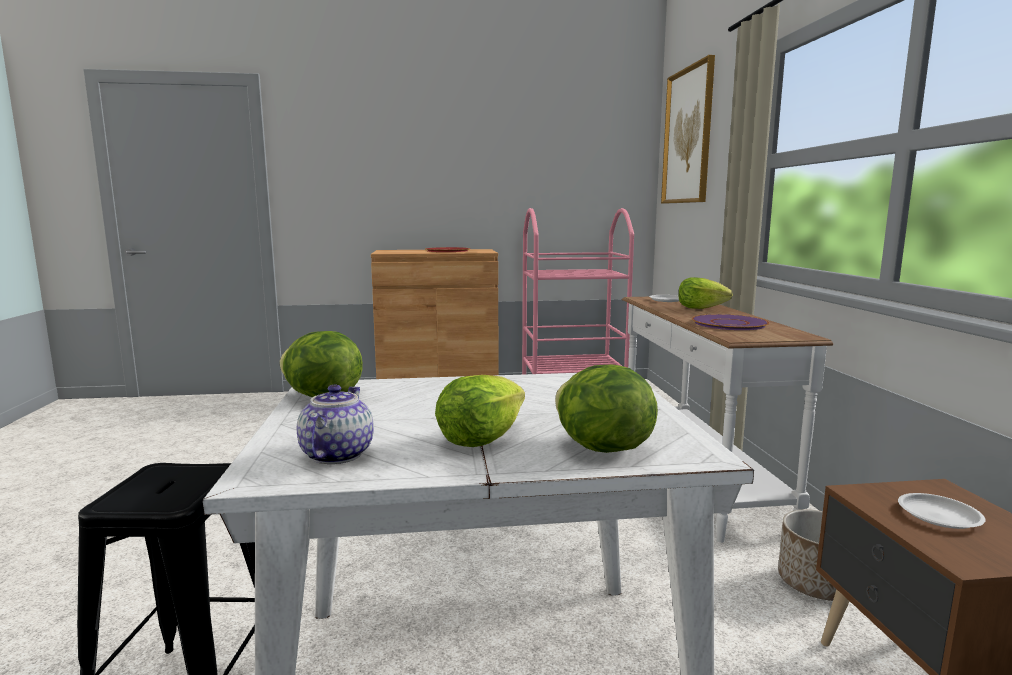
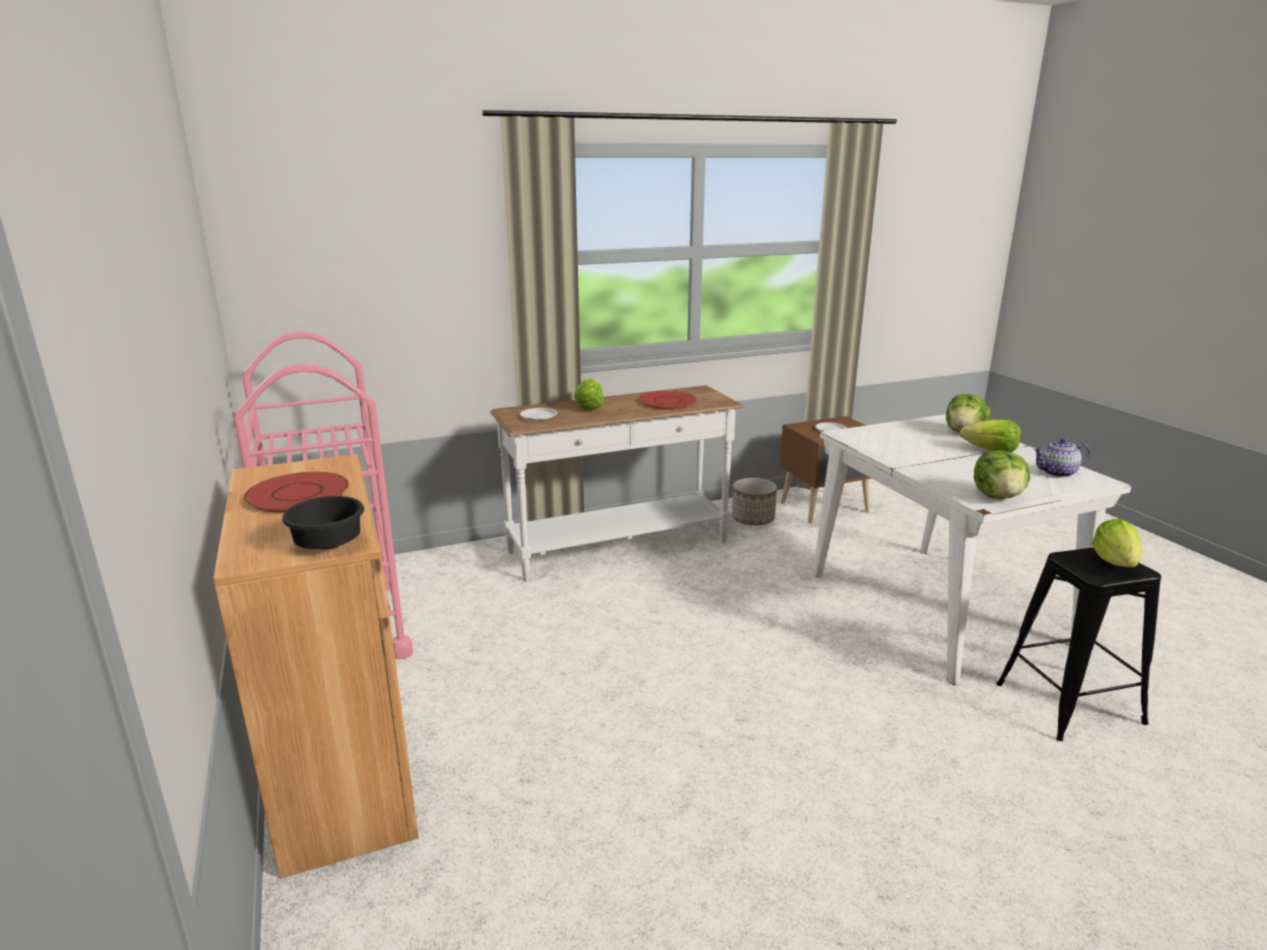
camera: 105 degrees left, 10 degrees up
(152, 494) = (1115, 562): none -> lettuce
(385, 252) = (326, 545): none -> black bowl
(688, 136) = (332, 216): picture -> none
(728, 324) = (667, 401): purple plate -> red plate

